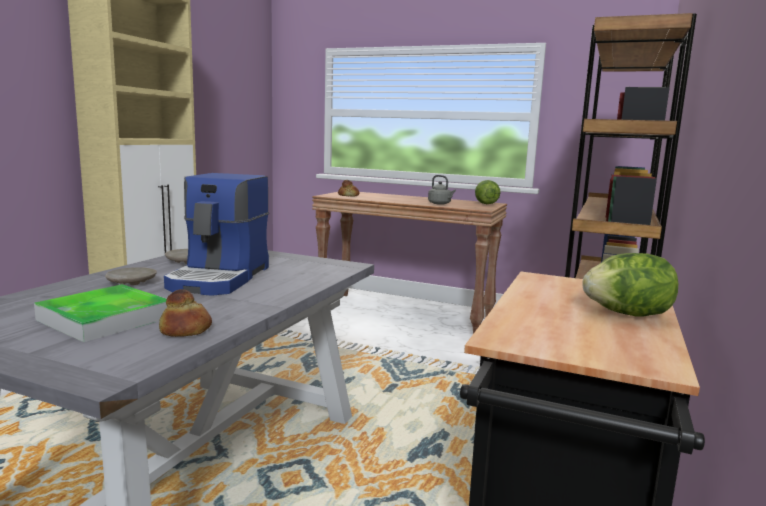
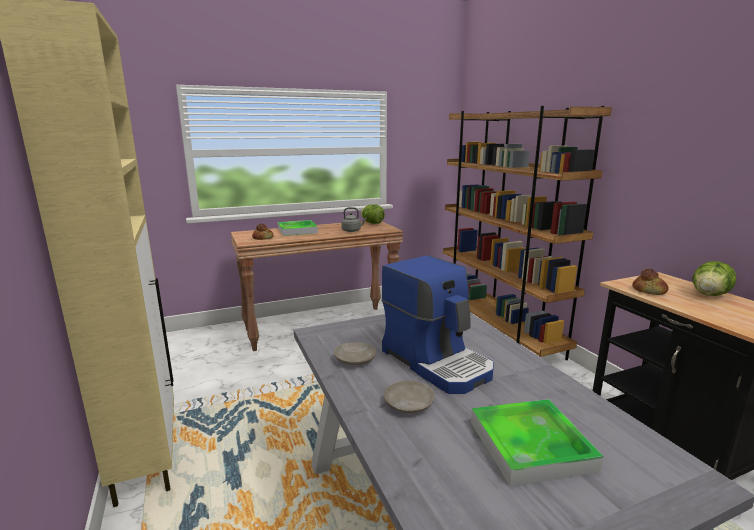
camera: 45 degrees left, 5 degrees up
(186, 329) = (587, 416): bread -> bread (649, 290)
(393, 197) = (297, 230): none -> tray

